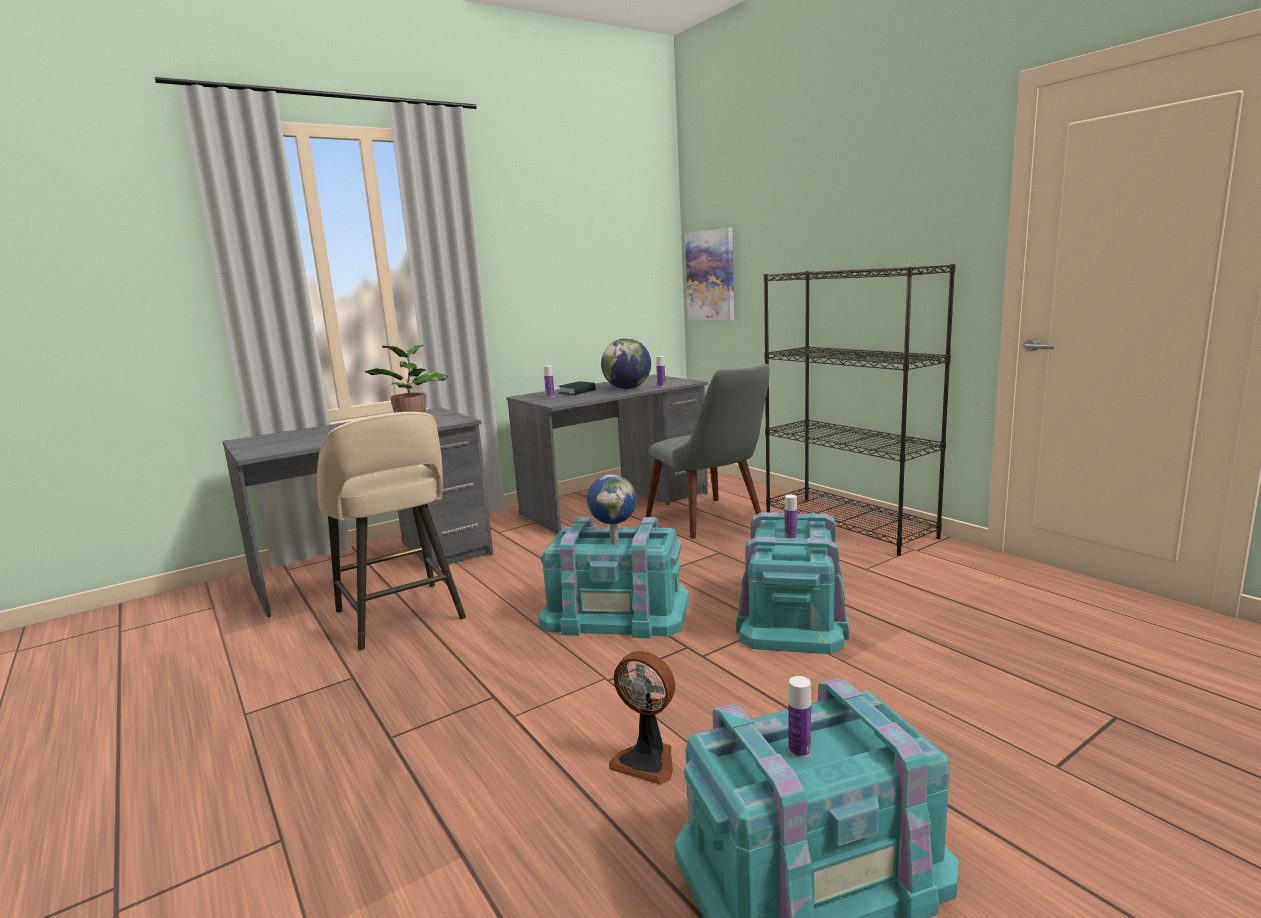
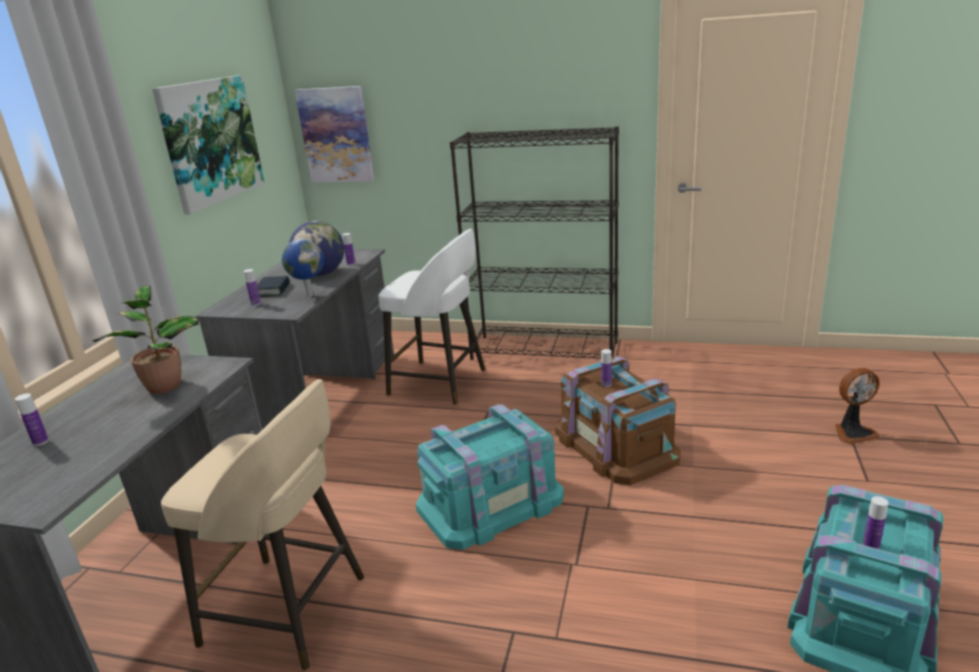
camera: 40 degrees left, 10 degrees up
(315, 431) = (40, 442): none -> bottle
(576, 265) = (210, 141): none -> picture
(614, 544) = (488, 442): globe -> globe (309, 295)
(647, 760) = (694, 609): fan -> fan (852, 433)
(713, 521) = (440, 383): grey chair -> white stool
(793, 615) = (616, 444): turquoise storage box -> brown storage box

